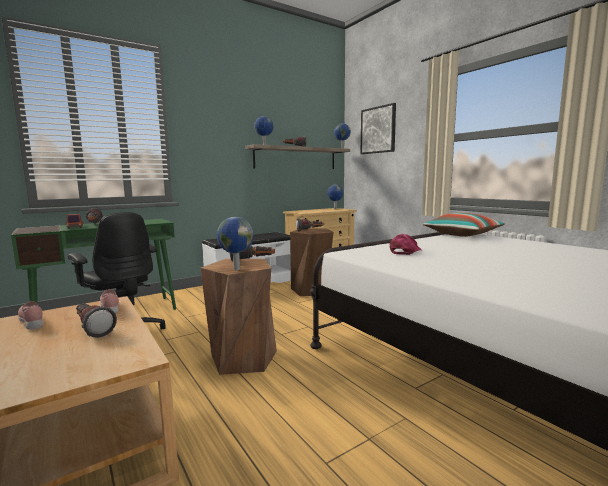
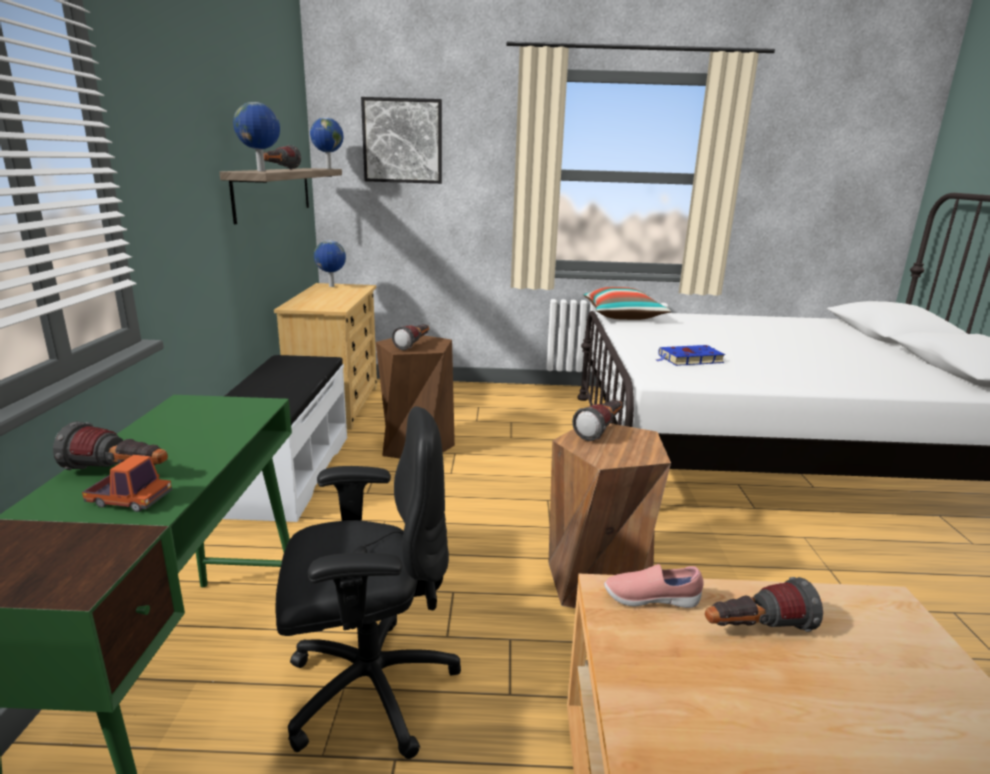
camera: 55 degrees left, 10 degrees up
(32, 322) = (678, 697): pink shoe -> none
(236, 269) = (644, 451): globe -> none
(405, 251) = (689, 359): pink cap -> blue book

